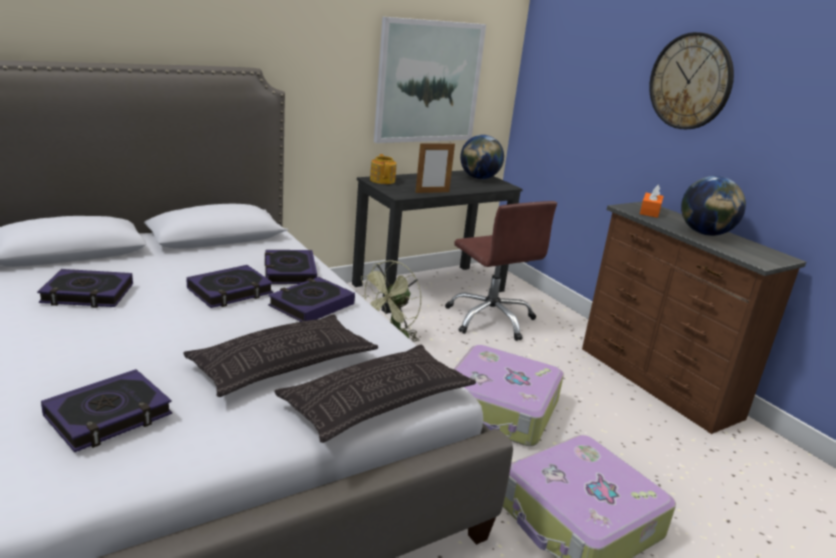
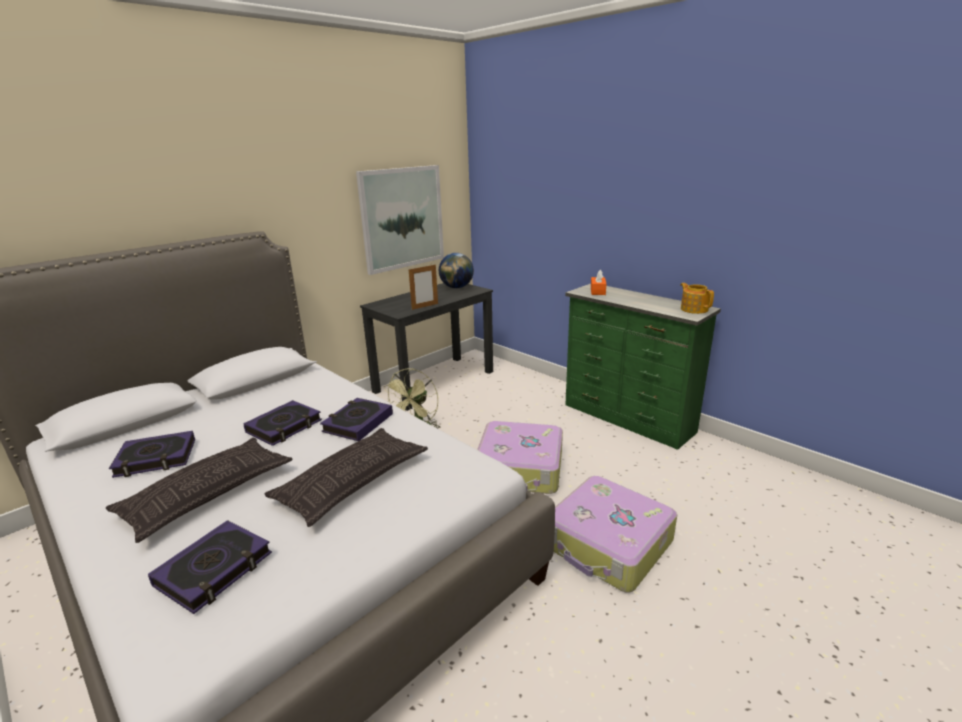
camera: 10 degrees left, 0 degrees up
(289, 272) = (329, 398): book -> none
(377, 401) = (441, 494): pillow -> pillow (208, 493)
(382, 180) = (381, 304): teapot -> teapot (694, 309)
(490, 319) = (490, 397): brown office chair -> none
(657, 383) = (627, 419): brown dresser -> green dresser
(690, 81) = (608, 187): wall clock -> none
(705, 234) = (643, 301): globe -> none

